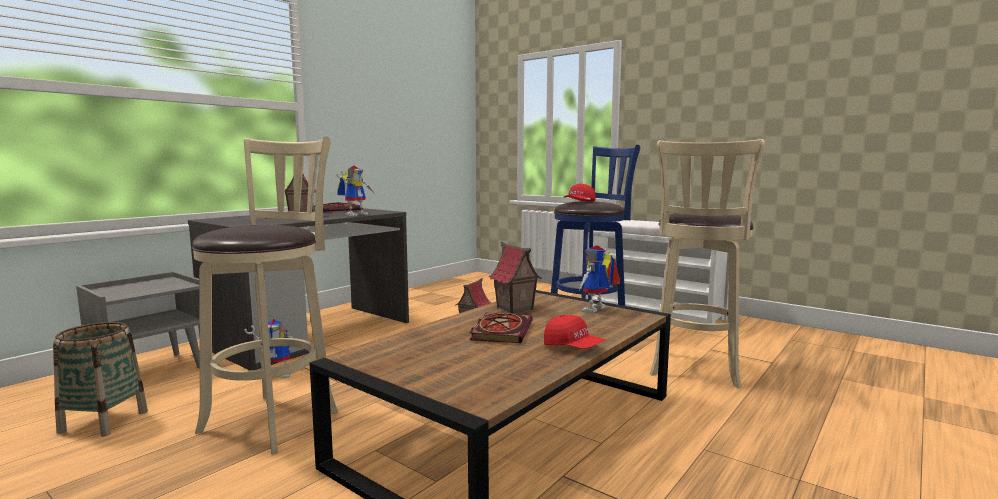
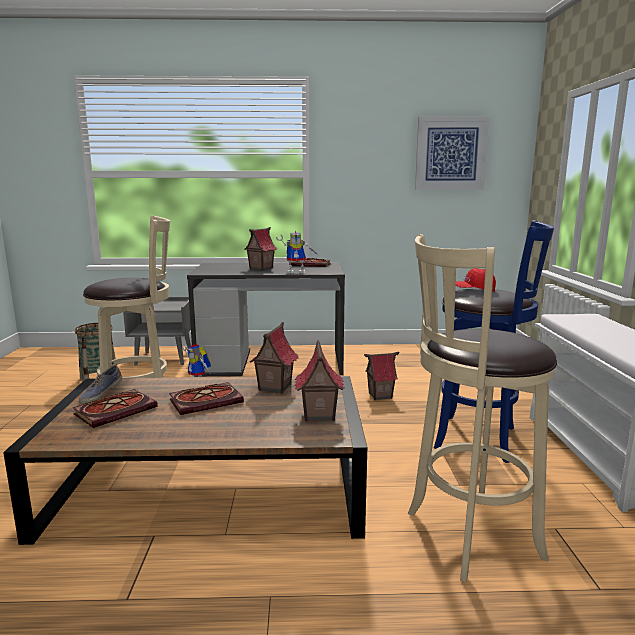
camera: 50 degrees right, 5 degrees up
(386, 362) = (101, 393): none -> shoe
(423, 98) = (451, 154): none -> picture
(453, 363) = (116, 410): none -> book
(573, 347) = (194, 434): red cap -> none
(596, 310) = (318, 414): toy robot -> toy house

